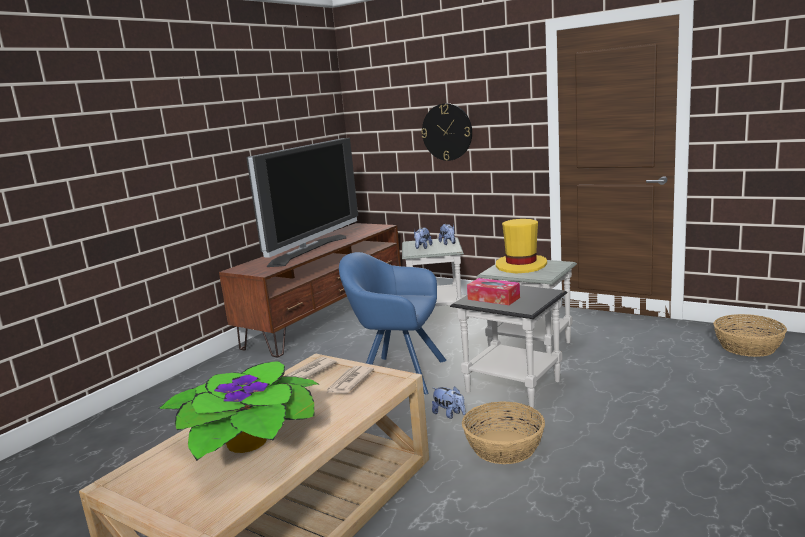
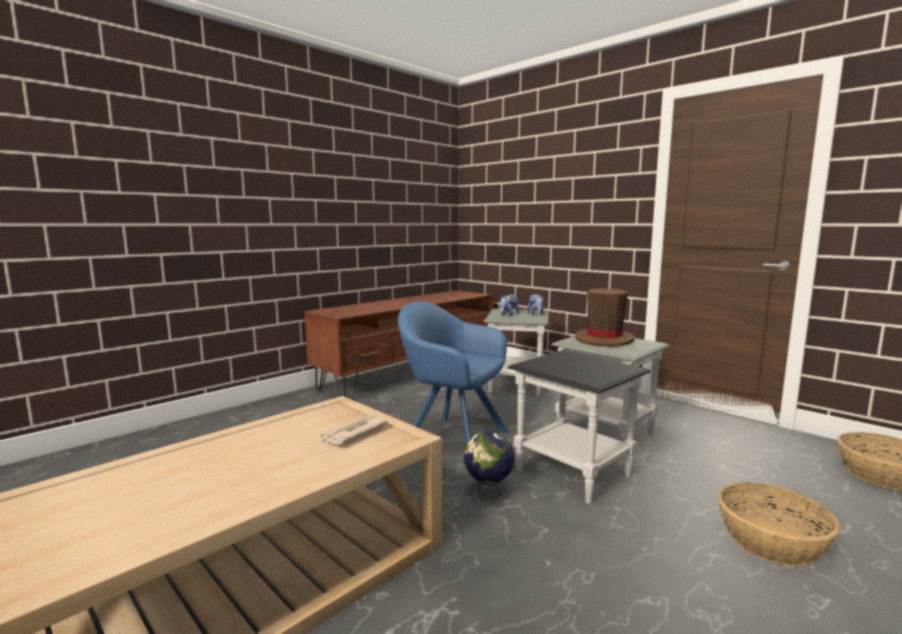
camera: 10 degrees right, 5 degrees down
(249, 444) = (183, 486): potted plant -> none
(309, 250) = (398, 304): television -> none
(309, 372) = (320, 414): newspaper -> none
(447, 132) = (550, 205): wall clock -> none
(449, 414) = (488, 493): plush toy -> globe
(493, 298) = (559, 366): tissue box -> none
(504, 447) = (539, 548): basket -> basket (771, 541)
(521, 265) = (604, 340): yellow hat -> brown hat

